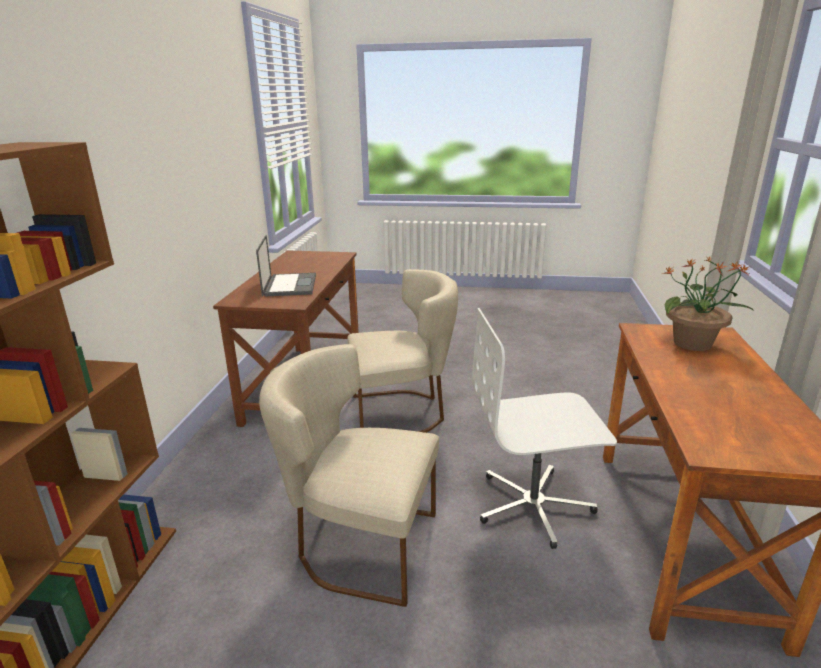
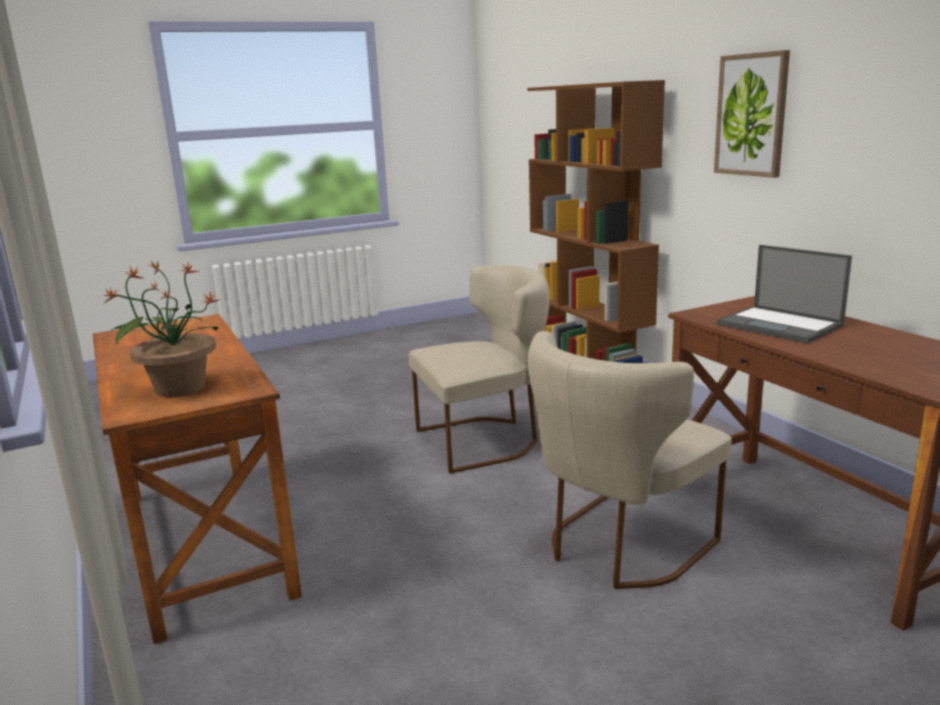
camera: 145 degrees right, 5 degrees down
(113, 172) = (751, 115): none -> picture
(534, 505) = (364, 513): white office chair -> none

